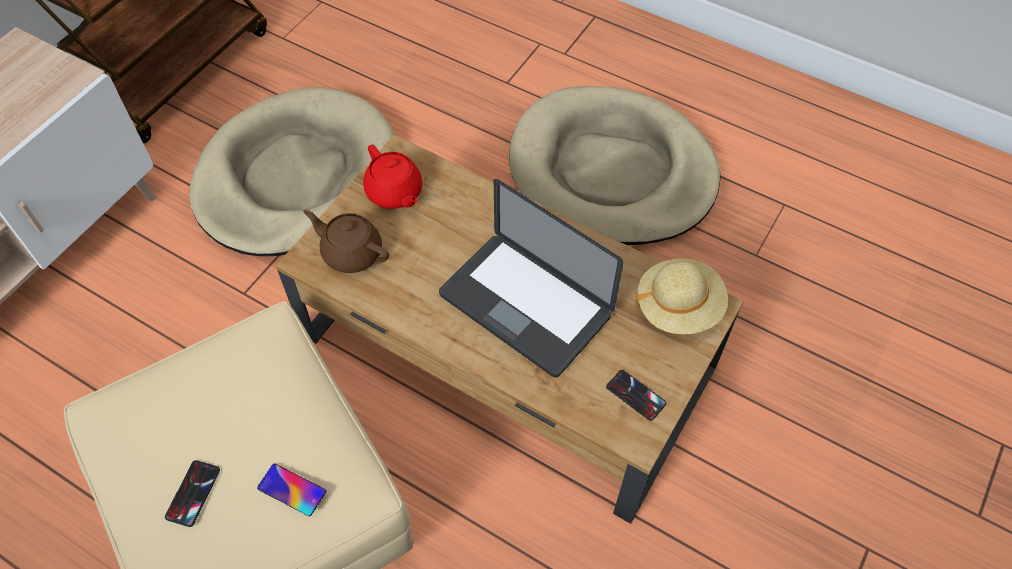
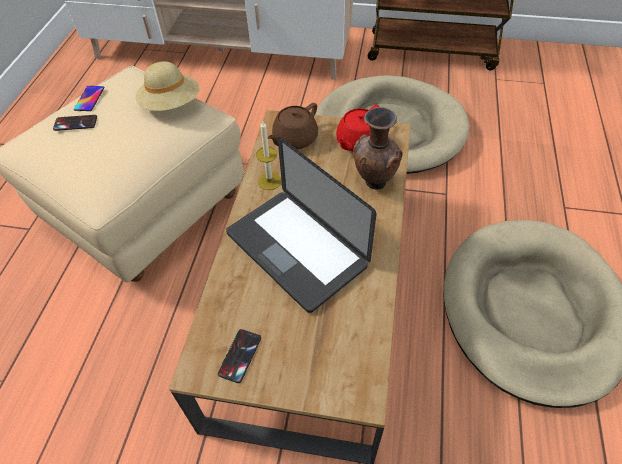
camera: 70 degrees right, 5 degrees down
(291, 490) = (85, 163): phone -> phone (89, 98)
(351, 252) = (294, 139): brown teapot -> brown teapot turned 150 degrees counterclockwise
(409, 299) = (269, 181): none -> candle
(466, 202) = (373, 183): none -> brown vase
(525, 305) = (296, 249): laptop -> laptop turned 60 degrees counterclockwise
(678, 307) = (347, 365): beige hat -> beige hat (171, 105)

